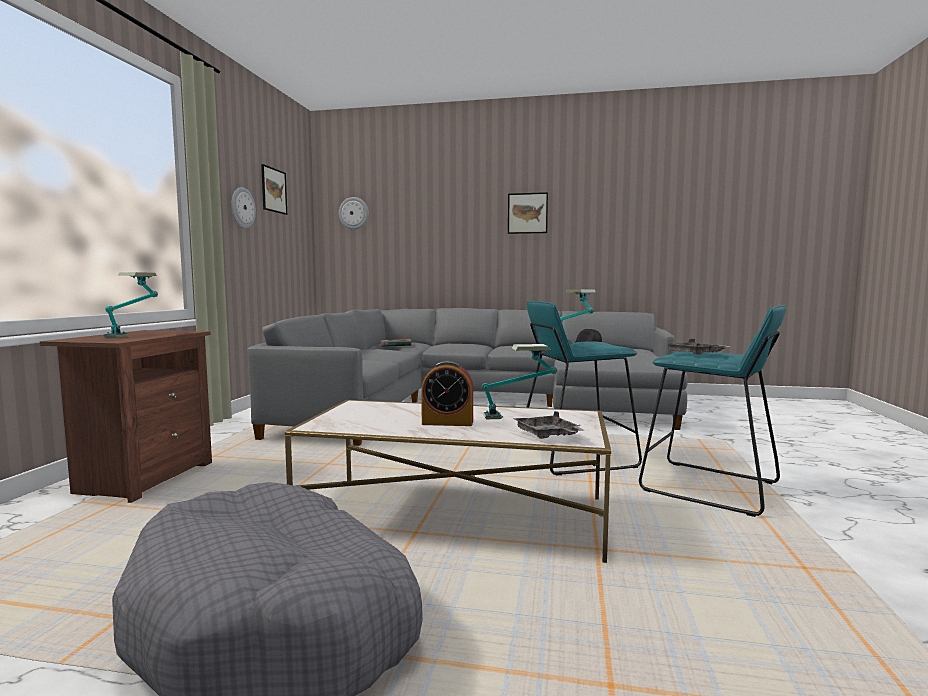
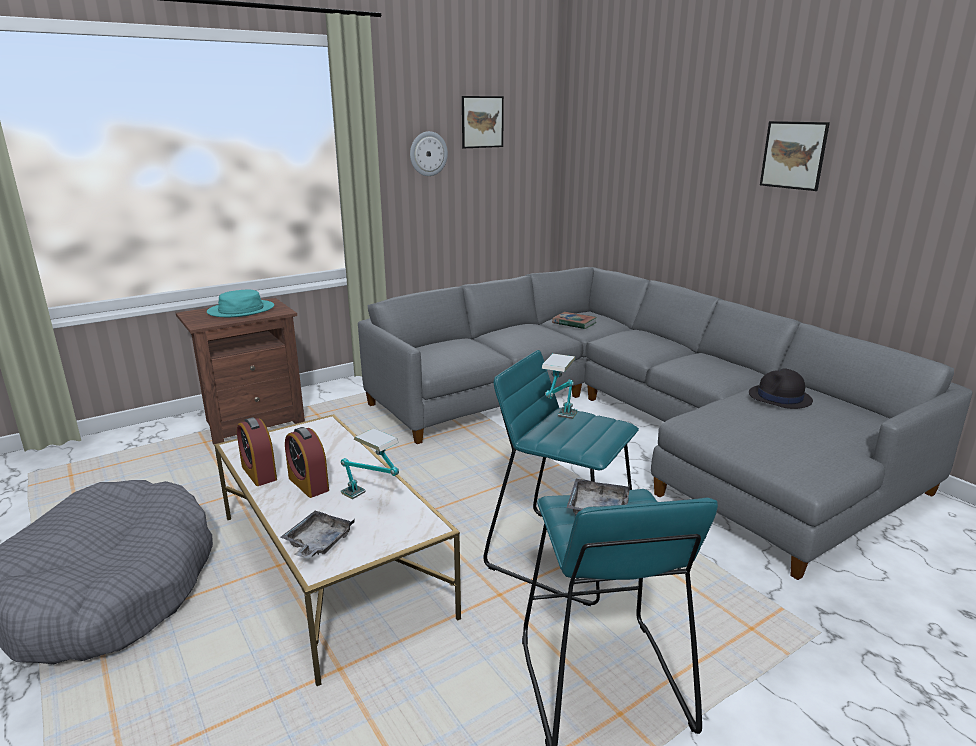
camera: 45 degrees right, 15 degrees up
(134, 334) = (241, 310): table lamp -> turquoise hat
(354, 213) = (593, 137): wall clock -> none
(388, 429) = (259, 473): none -> alarm clock

